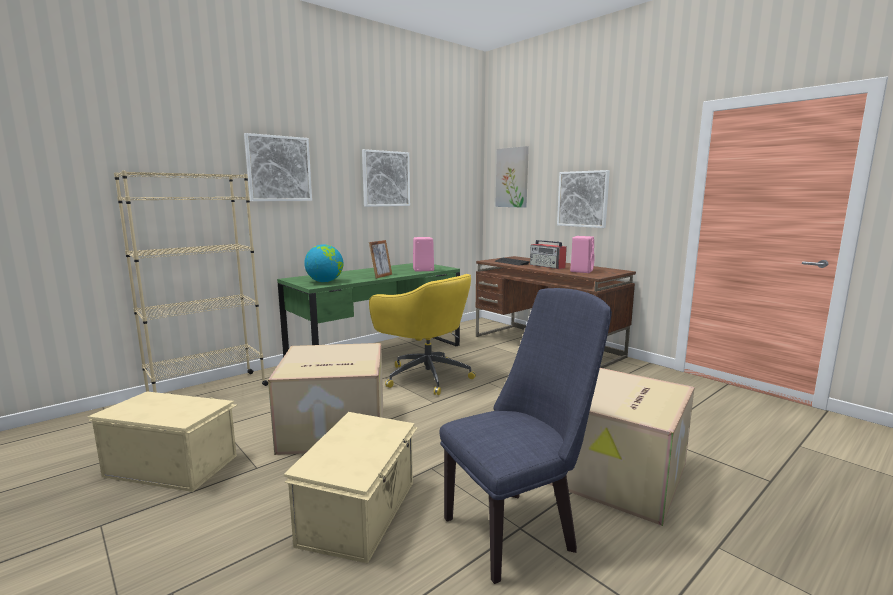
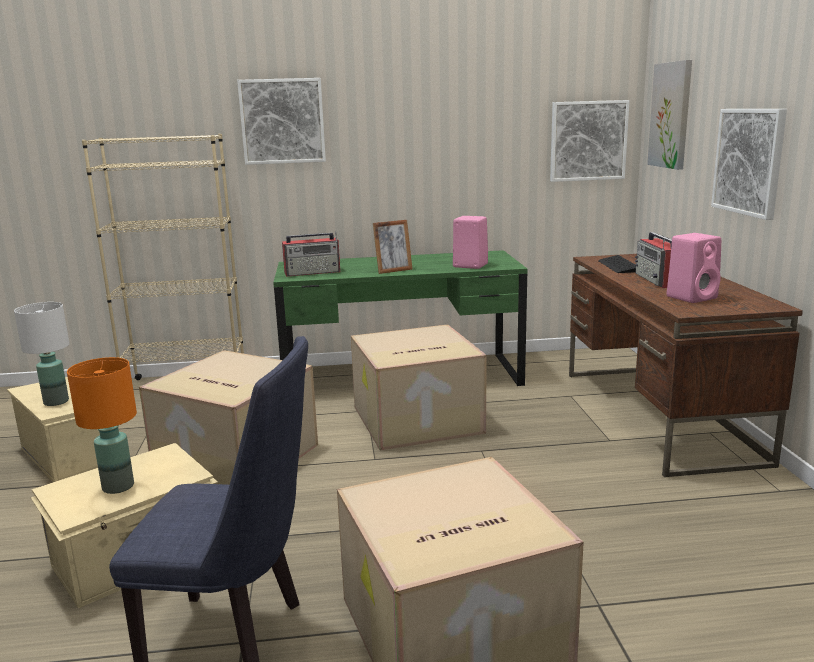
camera: 35 degrees right, 5 degrees up
(171, 412) = (55, 401): none -> white table lamp
(325, 282) = (313, 272): globe -> radio
(359, 449) = (117, 487): none -> orange table lamp
(385, 179) = (444, 125): picture -> picture (588, 141)
(425, 376) = (416, 420): yellow office chair -> cardboard box

